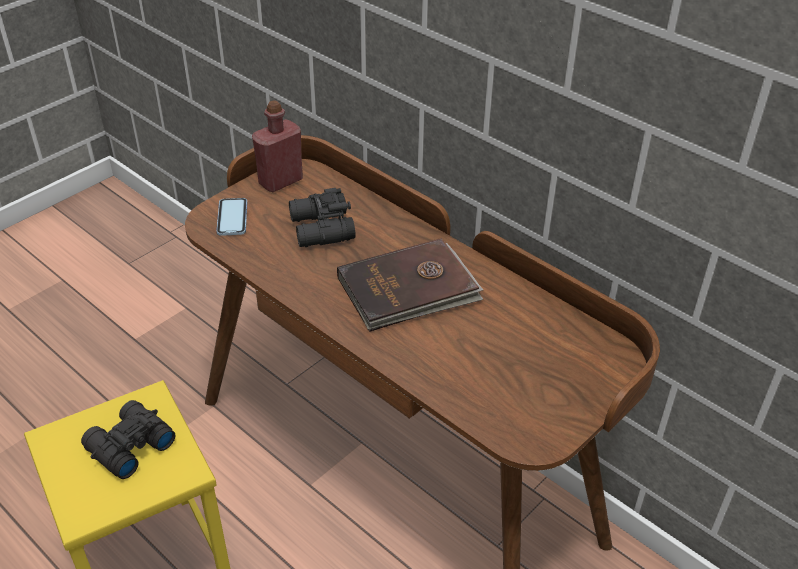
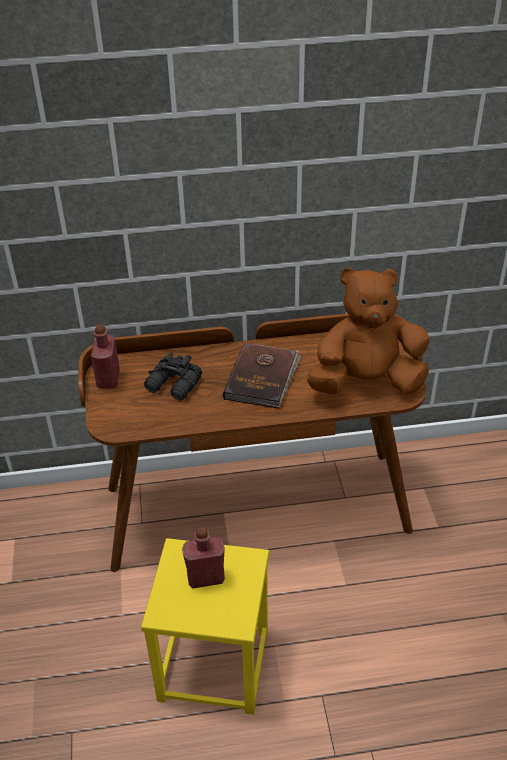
camera: 50 degrees left, 0 degrees up
(128, 446) = (206, 578): black binoculars -> red bottle
(232, 218) = (119, 416): phone -> none
(507, 387) = (366, 382): none -> brown plush toy

